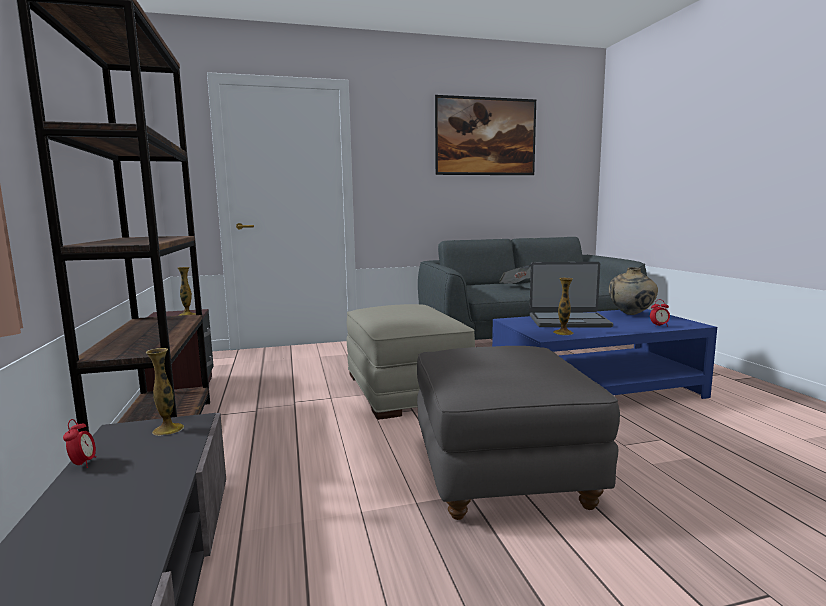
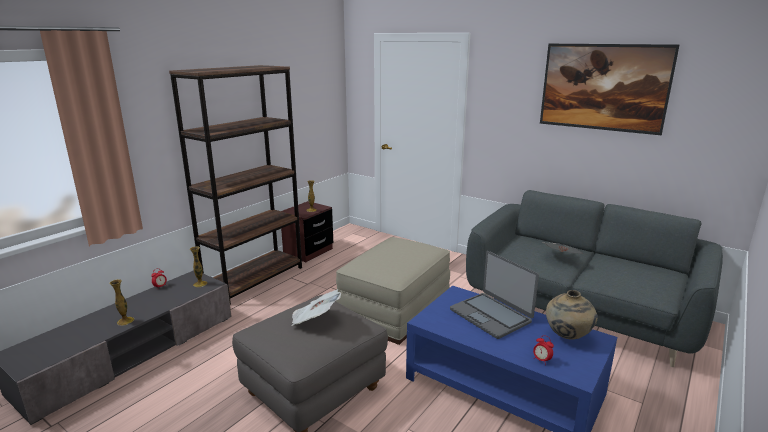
camera: 50 degrees right, 10 degrees up
(502, 354) = (315, 319): none -> newspaper
(563, 332) = (447, 323): vase -> vase (125, 321)

